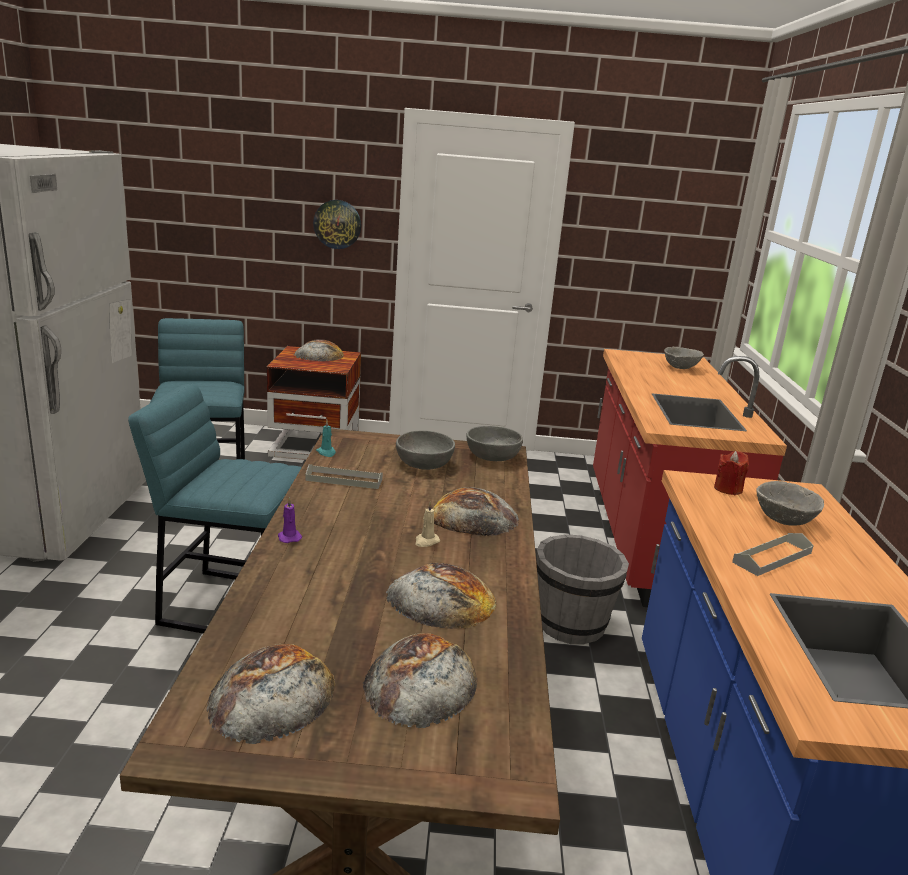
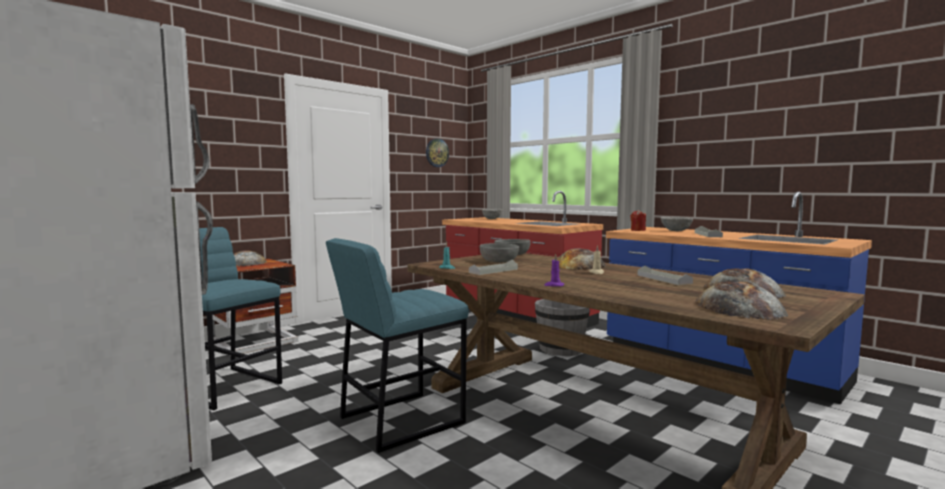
camera: 45 degrees left, 15 degrees down
(337, 224) = (240, 158): wall clock -> wall clock (437, 153)
(441, 599) = (663, 279): bread -> grey tray

